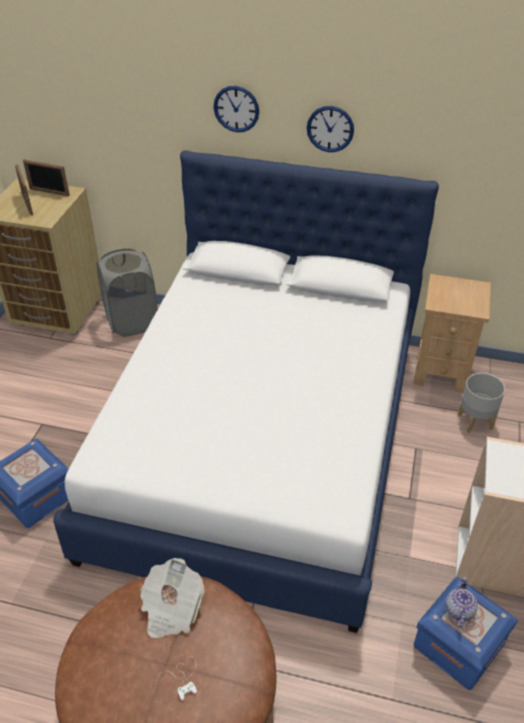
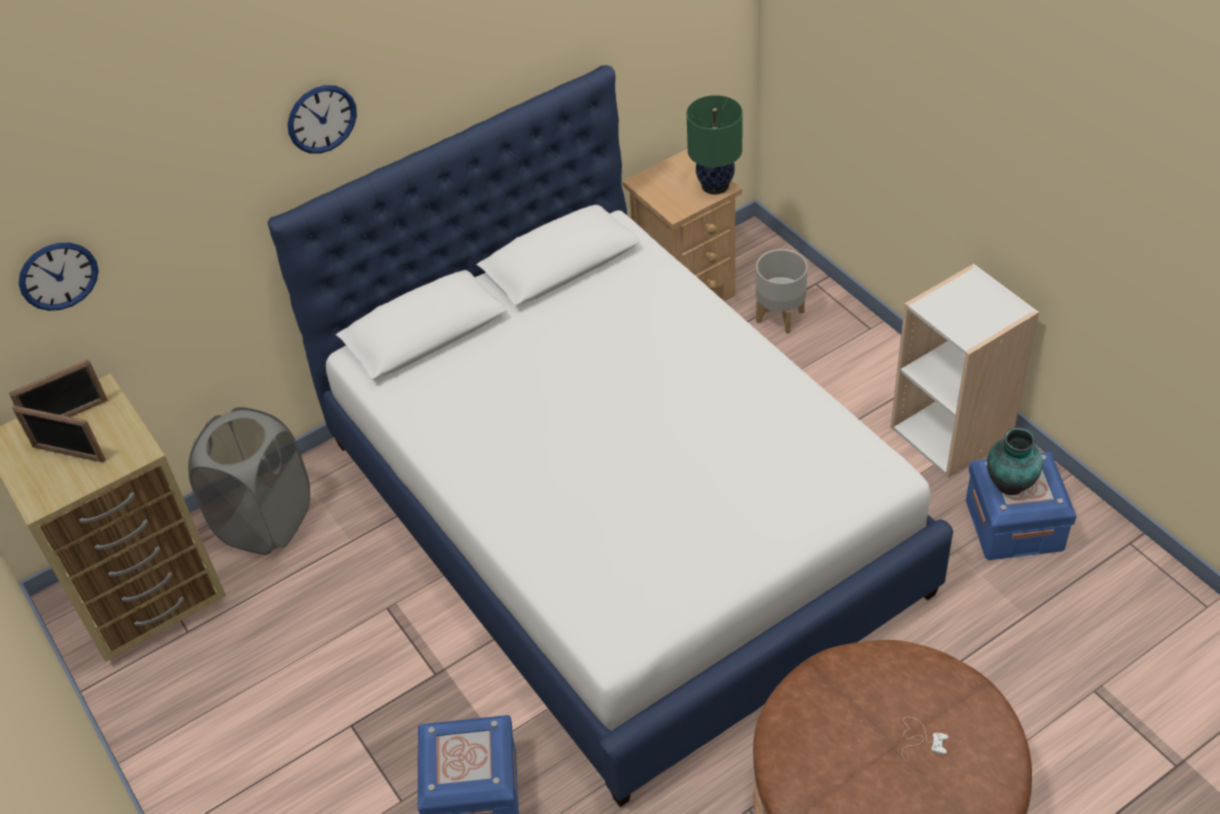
camera: 45 degrees left, 5 degrees up
(171, 609) = (832, 704): newspaper -> none
(330, 129) = (454, 74): wall clock -> wall clock (58, 276)
(458, 610) = (1010, 485): teapot -> vase
(476, 308) = (715, 185): none -> green table lamp

